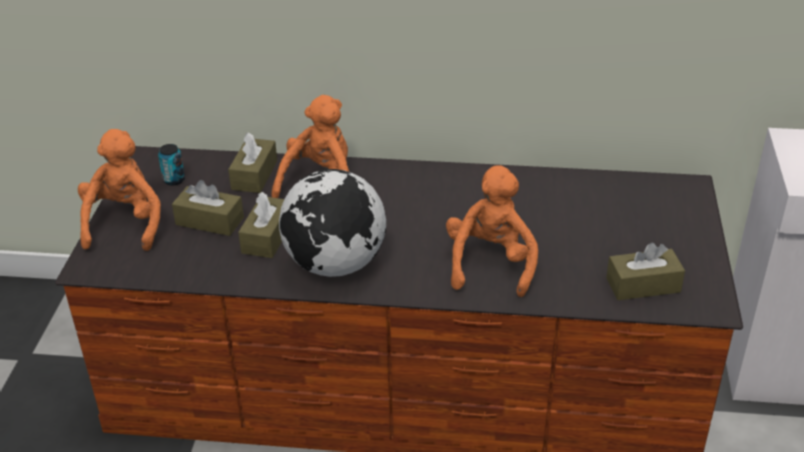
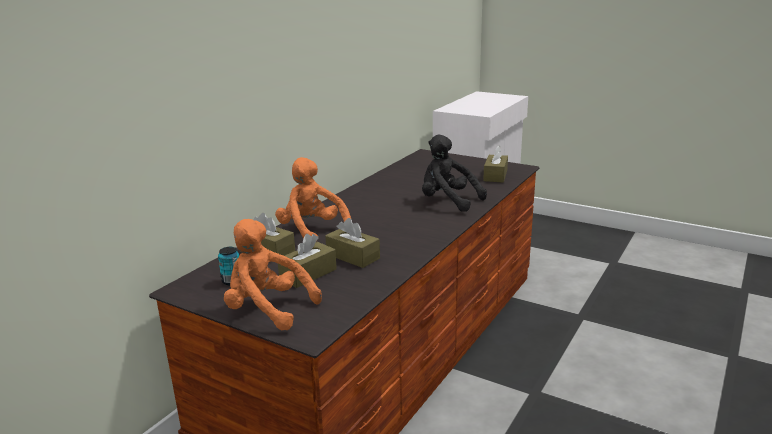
camera: 65 degrees left, 15 degrees down
(335, 265) = (408, 240): globe -> none
(490, 264) = (448, 201): orange plush toy -> black plush toy

